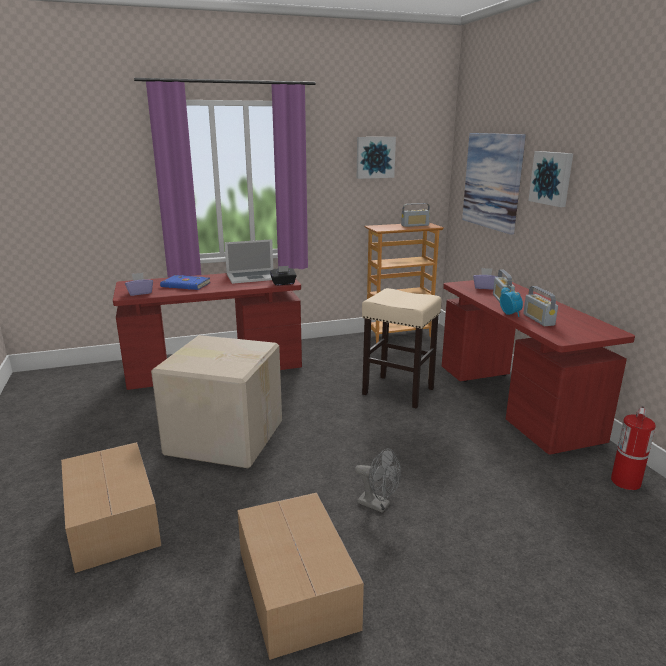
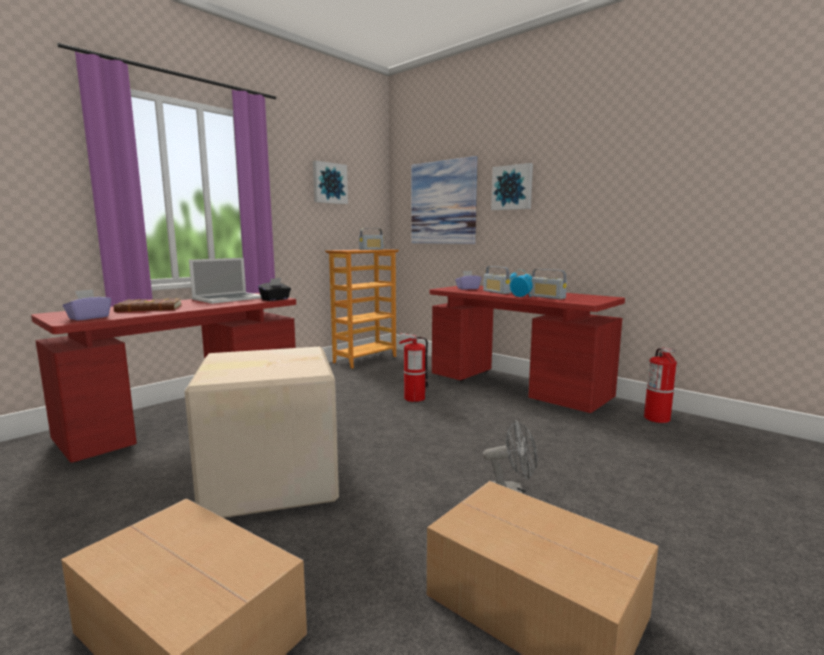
camera: 30 degrees left, 10 degrees down
(185, 285) = (150, 308): blue book -> brown book
(397, 391) = (414, 398): beige stool -> fire extinguisher

